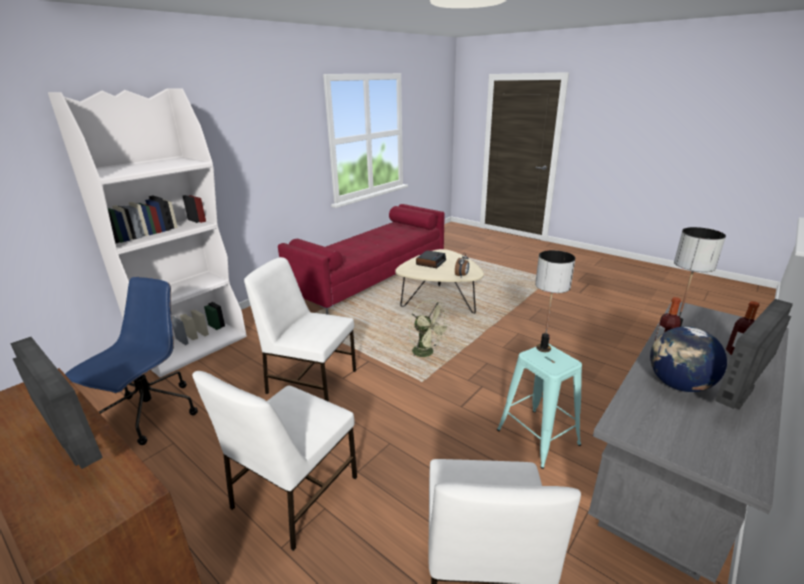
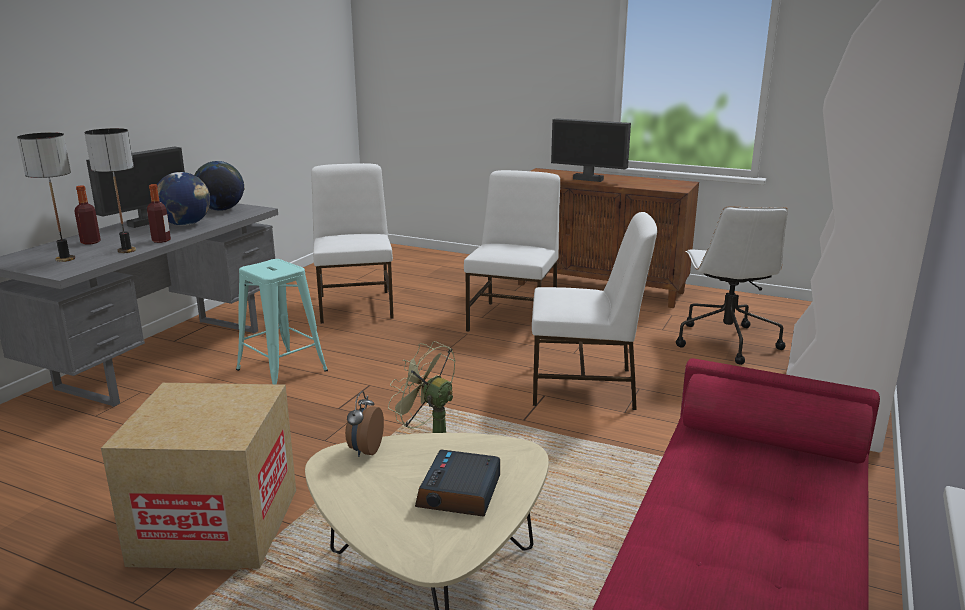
camera: 165 degrees right, 5 degrees down
(150, 415) = (725, 341): blue office chair -> white office chair
(525, 327) = (216, 525): none -> cardboard box
(543, 348) = (273, 273): table lamp -> table lamp (66, 259)
(678, 432) = (221, 210): none -> globe

